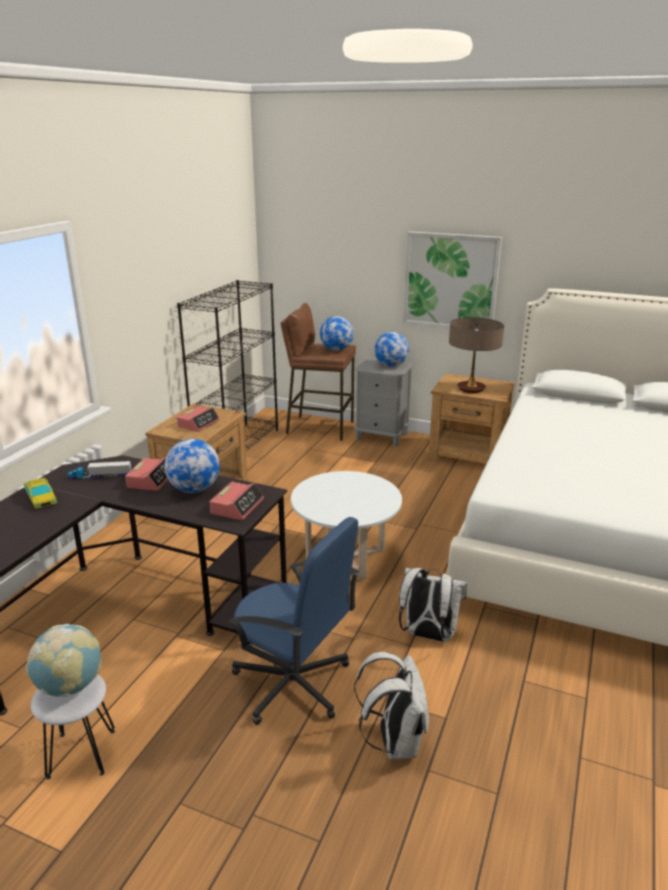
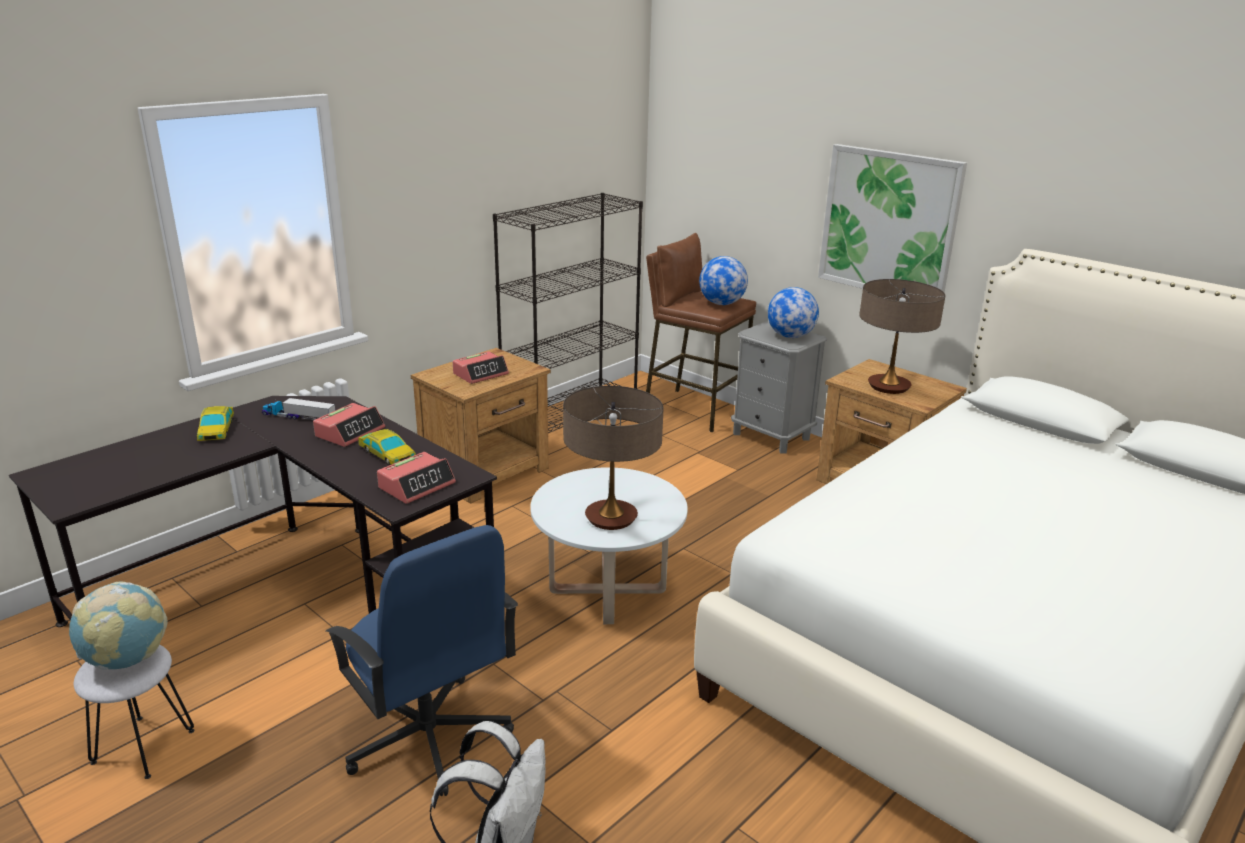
camera: 20 degrees right, 0 degrees up
(194, 489) = (387, 454): globe -> toy car
(355, 505) = (611, 518): none -> table lamp
(428, 635) = (645, 723): white backpack -> none

